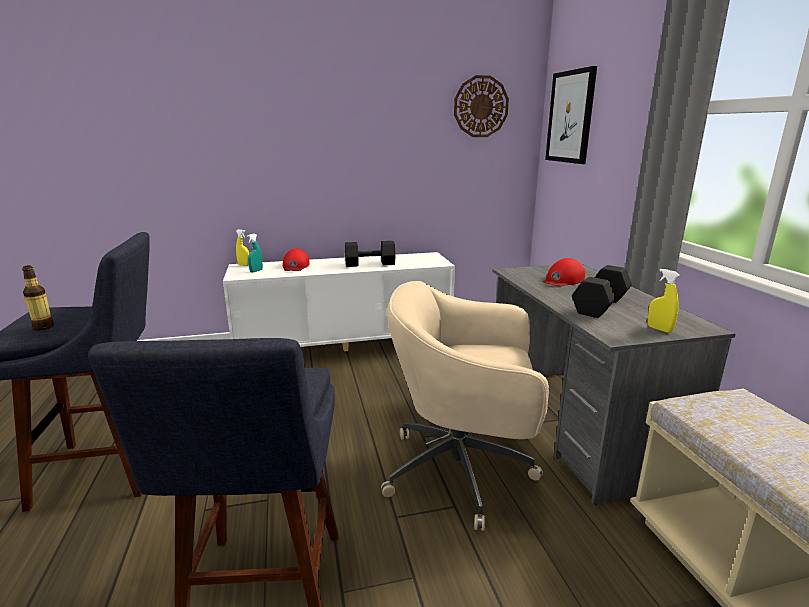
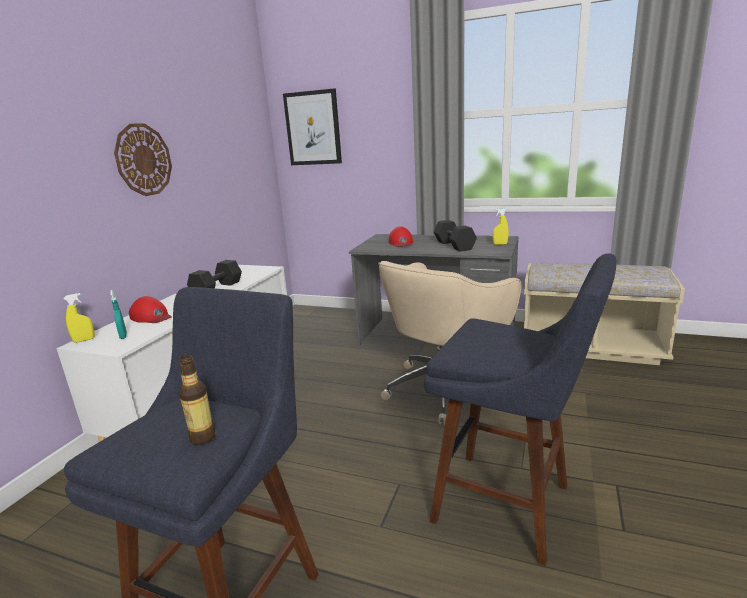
camera: 55 degrees left, 0 degrees up
(481, 107) = (237, 123): wall clock -> wall clock (143, 160)

